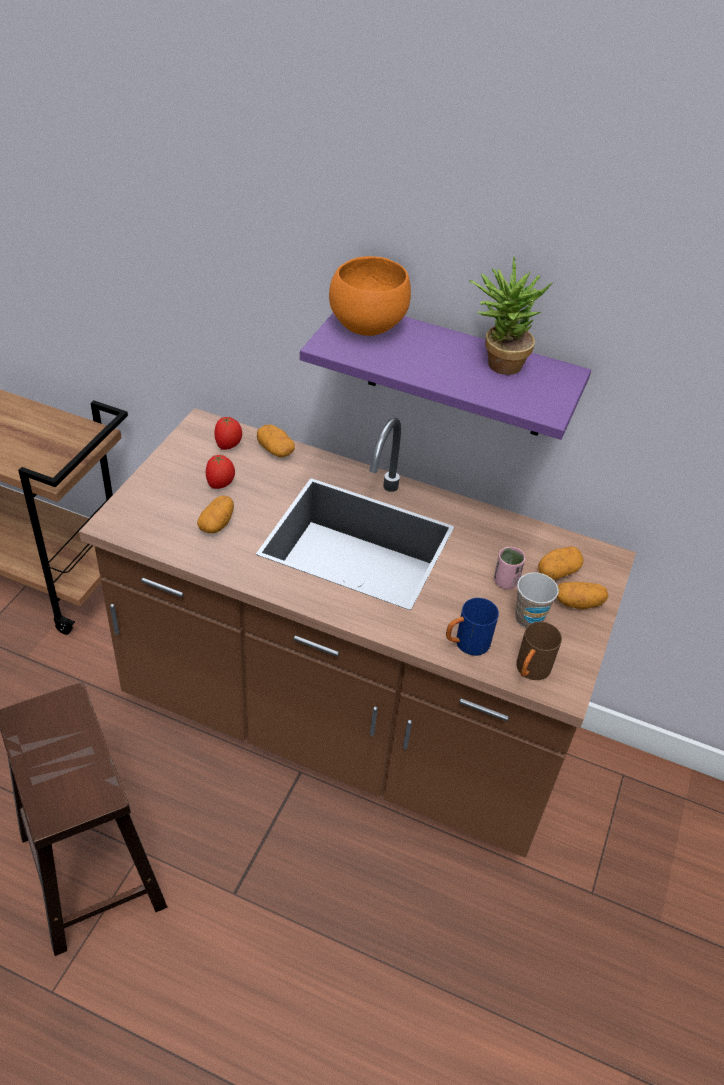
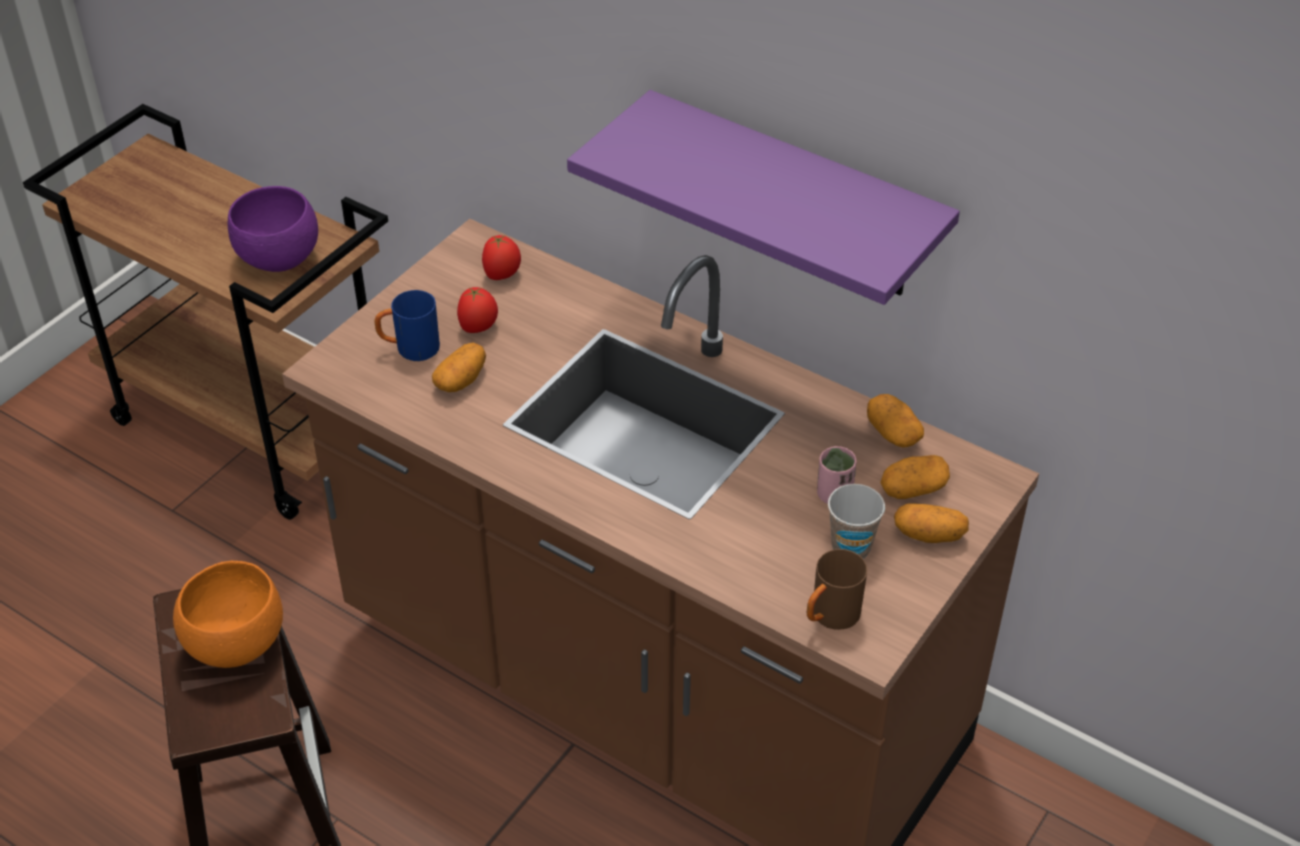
camera: 15 degrees right, 0 degrees up
(50, 449) = (280, 260): none -> purple bowl
(275, 450) = (564, 286): potato -> potato (892, 433)
(365, 325) = (665, 129): orange bowl -> orange bowl (234, 644)
(466, 644) = (752, 572): blue mug -> blue mug (409, 349)
(497, 363) = (828, 193): potted plant -> none

